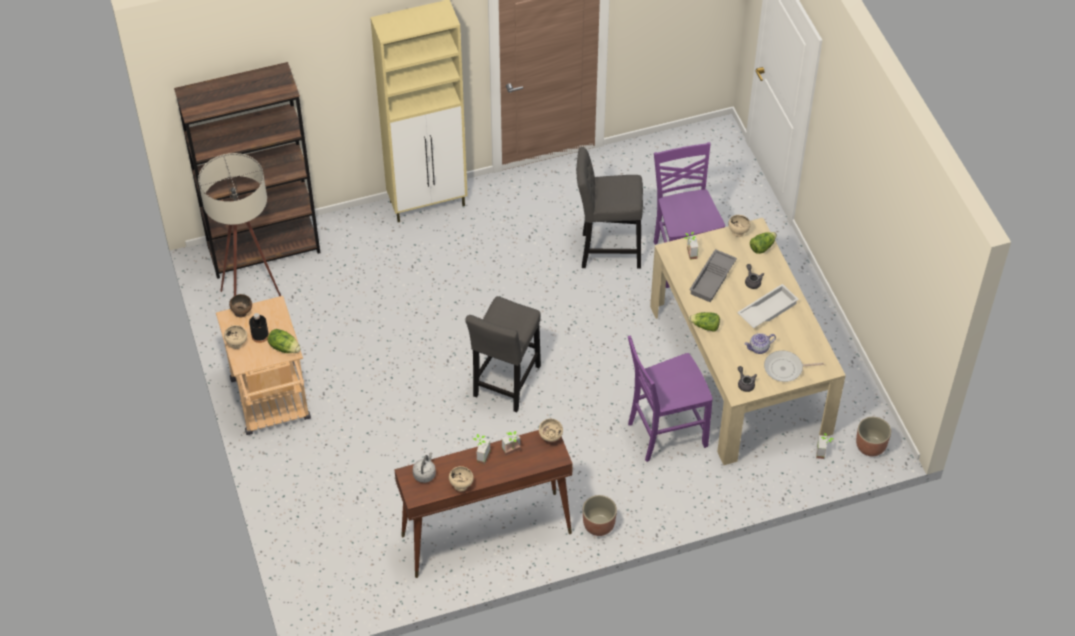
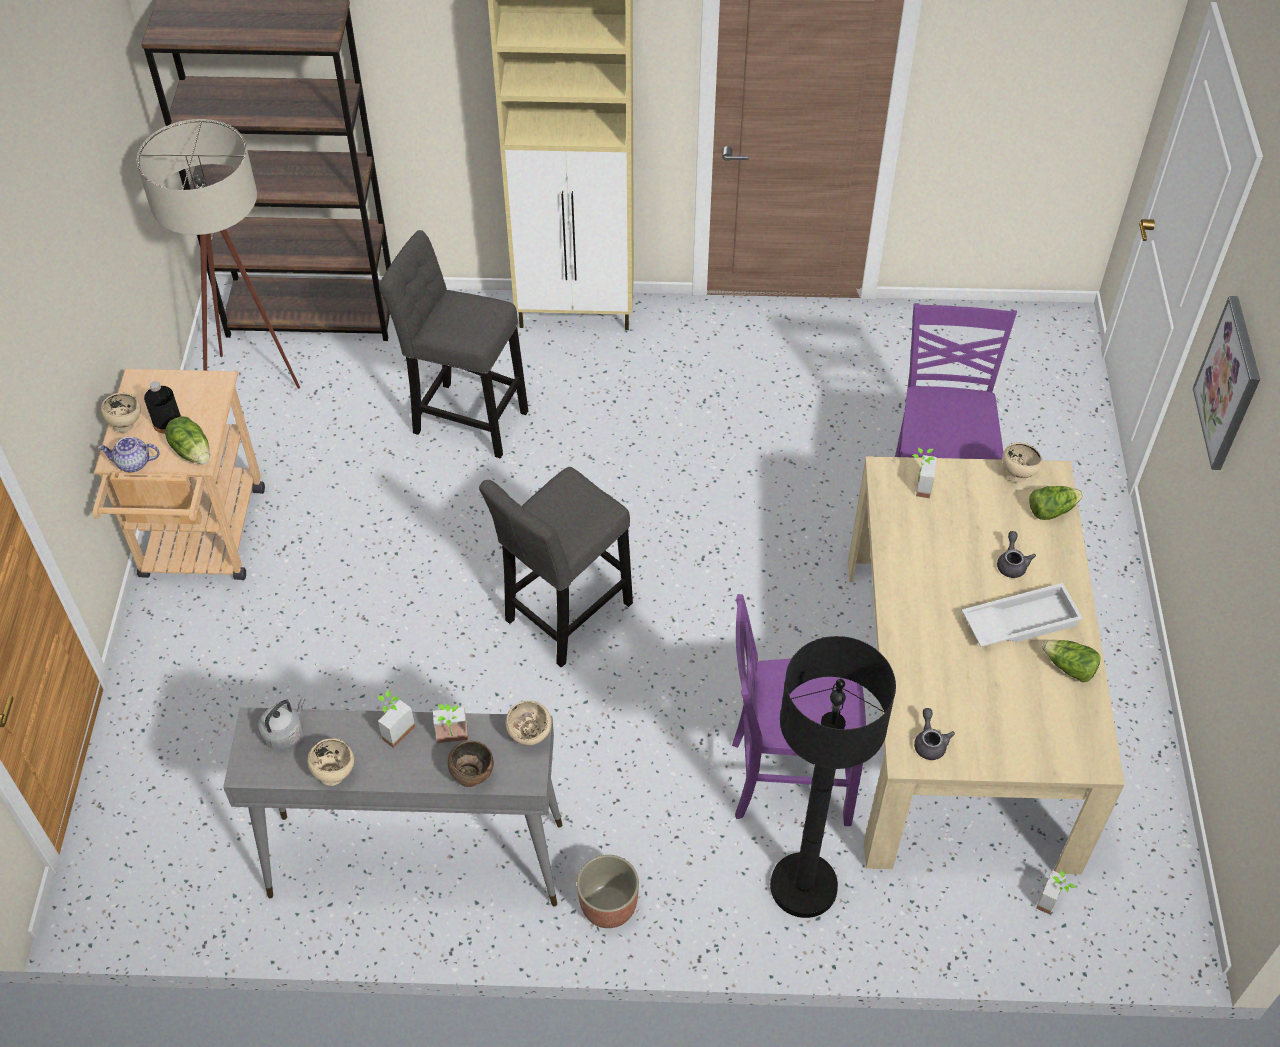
camera: 20 degrees right, 0 degrees up
(242, 312) = (161, 380): brown bowl -> brown bowl (472, 776)
(485, 535) = (415, 860): brown console table -> grey console table
(607, 251) = (815, 454): grey stool -> grey stool (465, 418)
(695, 484) = (803, 886): none -> black floor lamp
(705, 326) = (897, 618): lettuce -> lettuce (1069, 668)
(713, 279) = (943, 541): grey tray -> none
(759, 348) = (979, 686): teapot -> teapot (133, 463)
(785, 369) = (1015, 738): frying pan -> none
(836, 157) = (1229, 384): none -> picture
(870, 446) = (1143, 918): planter -> none

